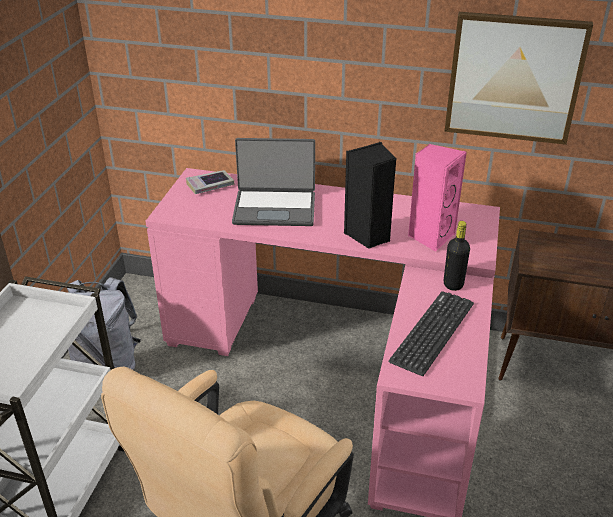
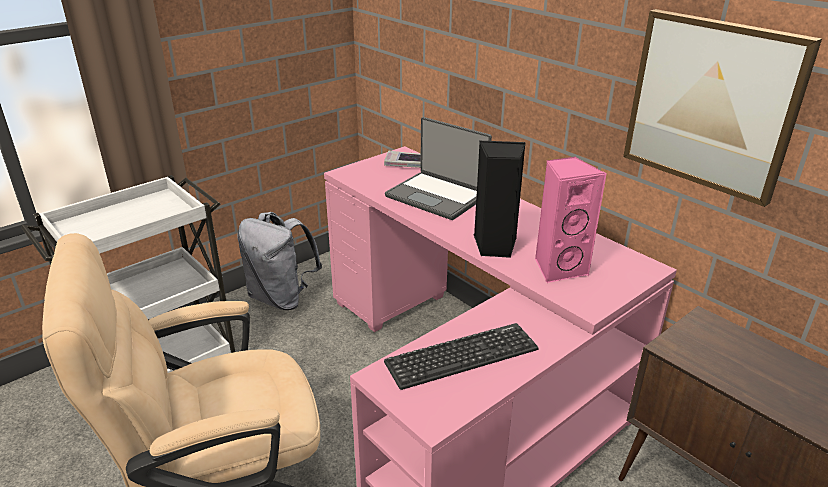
camera: 35 degrees right, 5 degrees down
(453, 284) = (539, 323): black bottle -> none

